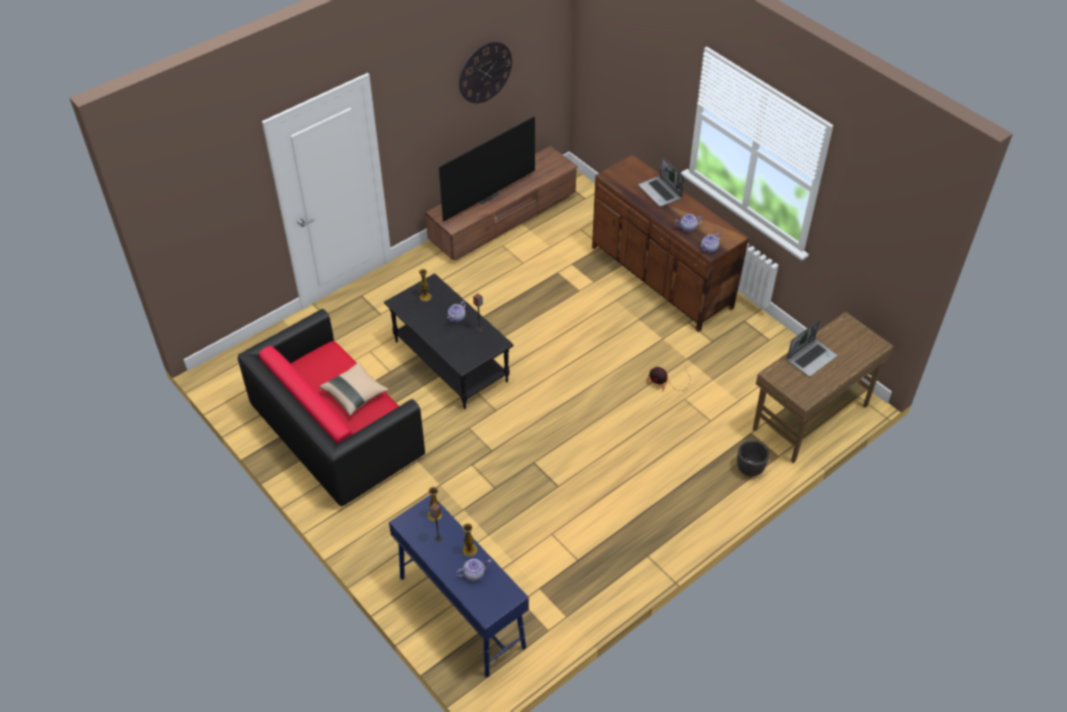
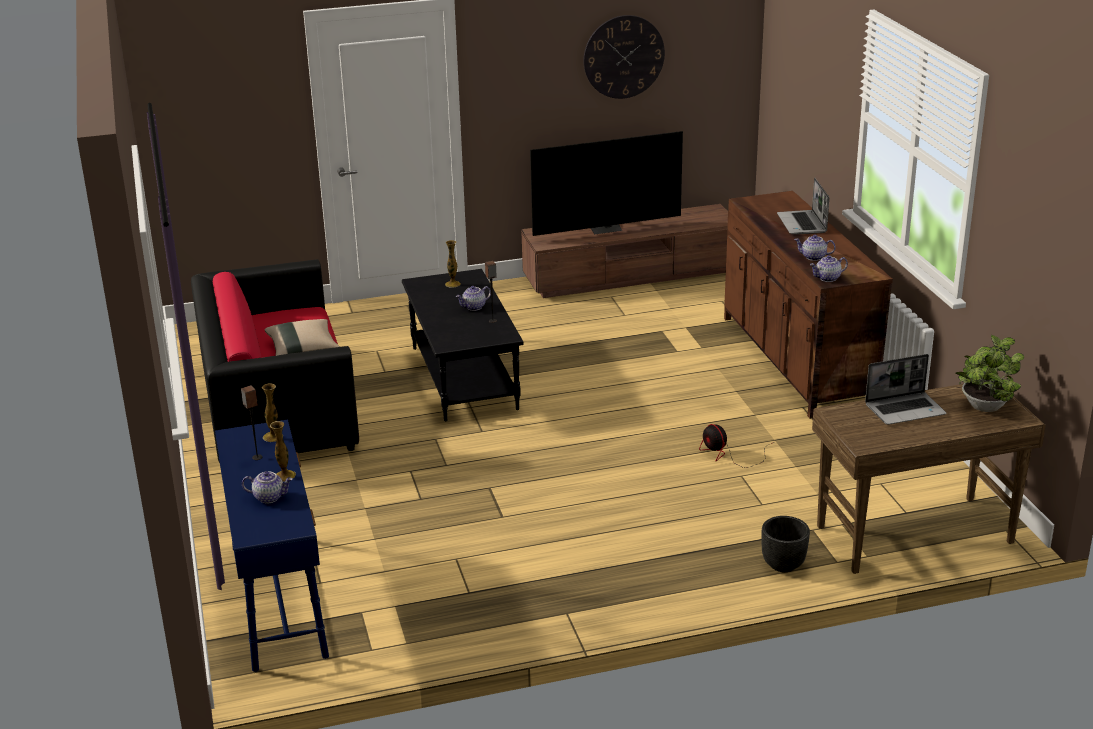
camera: 25 degrees right, 20 degrees down
(854, 342) = (984, 408): none -> potted plant

